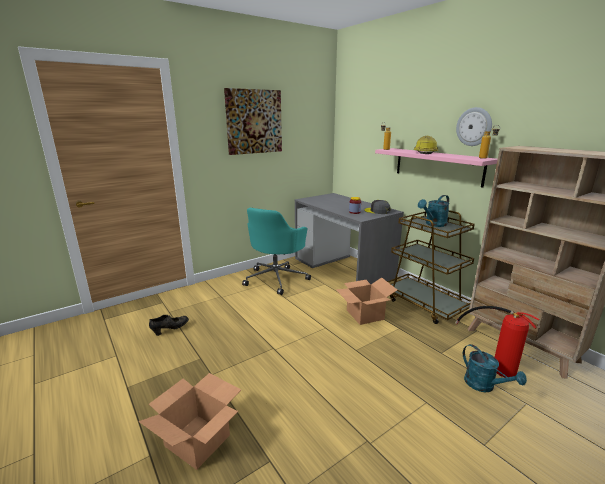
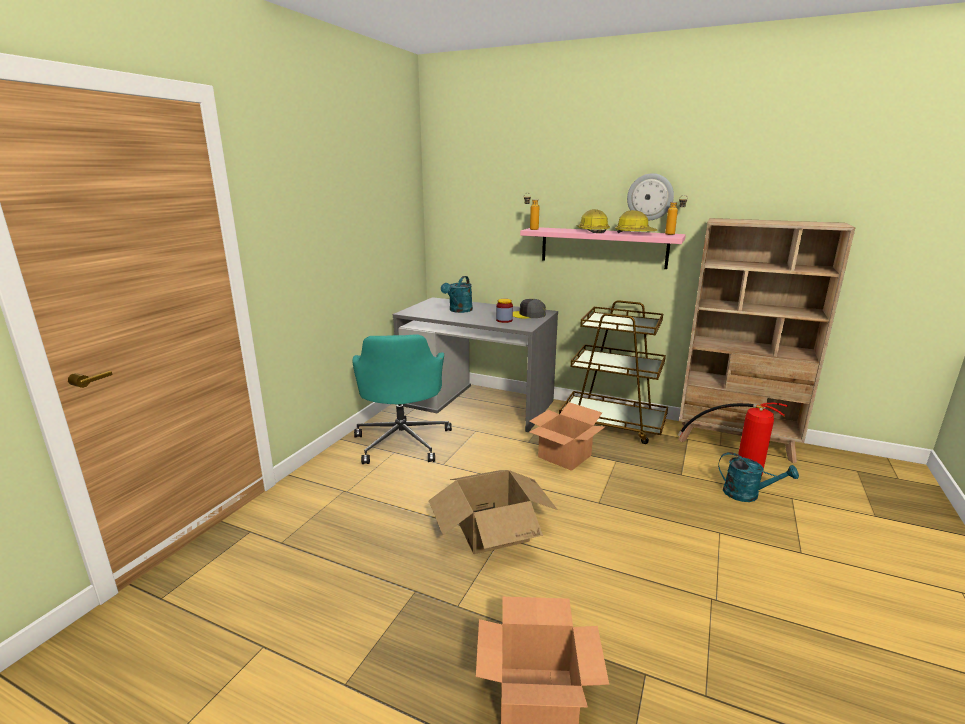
camera: 30 degrees left, 0 degrees up
(170, 329) = (316, 568): black shoe -> none
(254, 122) = (335, 196): picture -> none
(273, 342) = (492, 529): none -> cardboard box
(433, 224) = (619, 321): turquoise watering can -> turquoise watering can (459, 310)
(454, 156) = (635, 233): none -> hard hat

